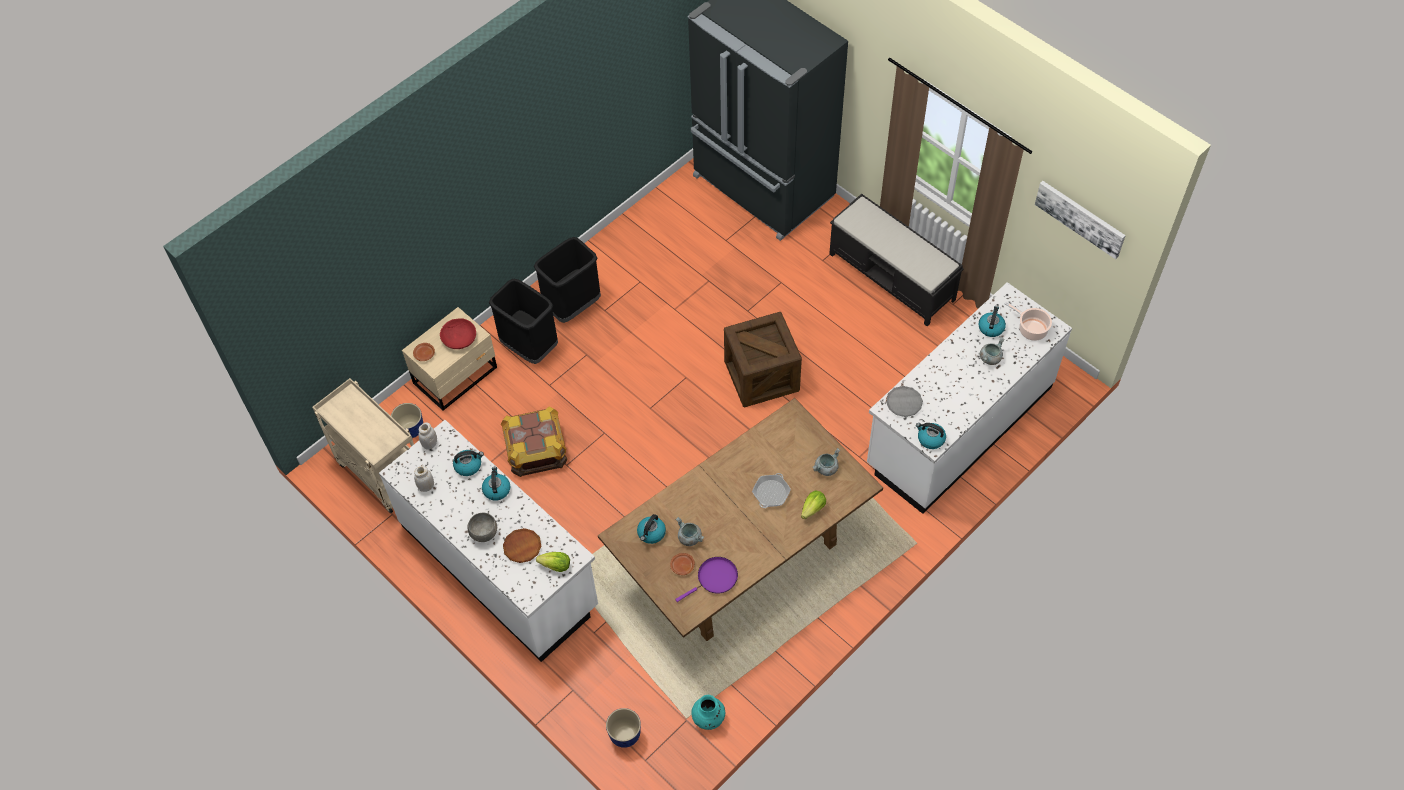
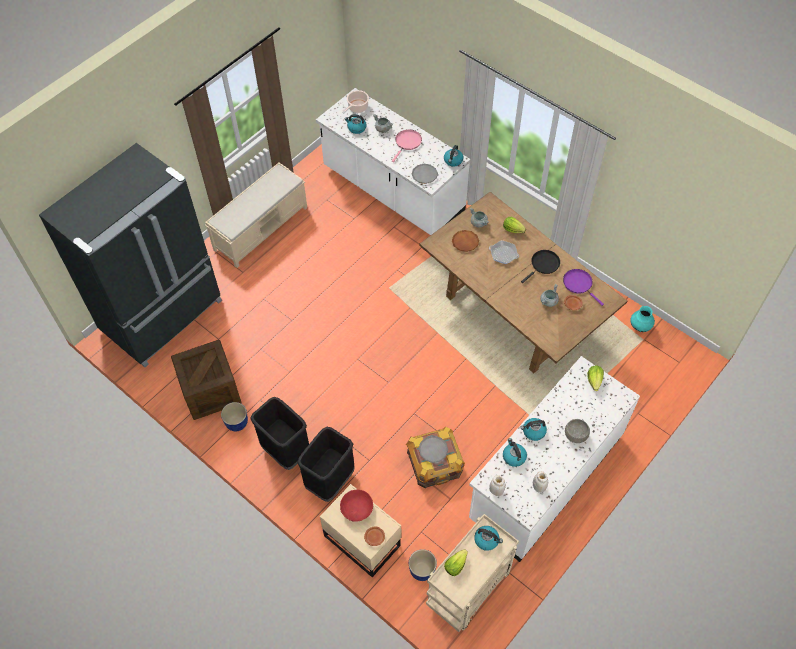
camera: 95 degrees left, 0 degrees up
(363, 408) = (455, 565): none -> lettuce
(522, 547) = (582, 406): brown plate -> brown plate (465, 242)
(532, 428) = (433, 450): none -> grey plate
(624, 735) = (664, 376): planter -> planter (237, 424)
(651, 533) = (549, 326): kettle -> kettle (487, 540)
(750, 539) = (543, 264): none -> black frying pan
(761, 376) = (354, 308): crate -> crate (211, 391)
(892, 277) = (261, 228): black bench -> beige bench
(964, 386) = (407, 143): none -> pink frying pan
(1080, 218) = (308, 35): picture -> none

